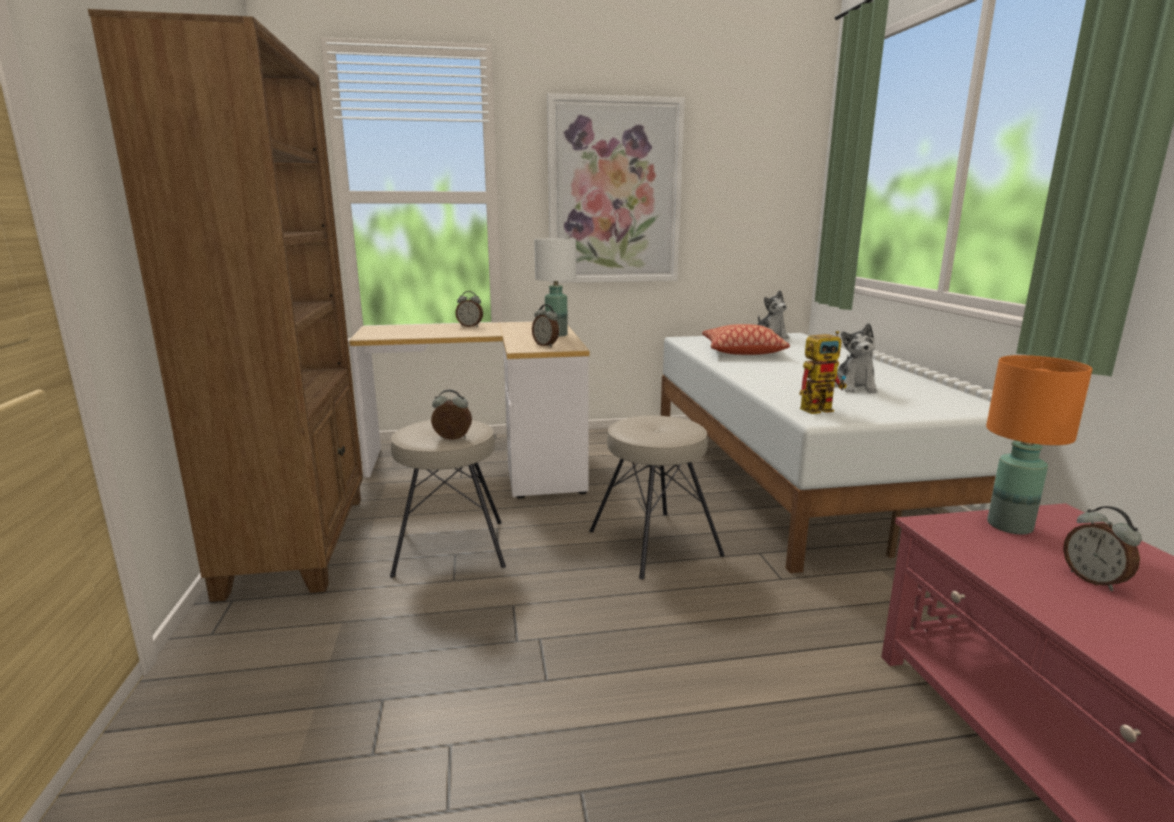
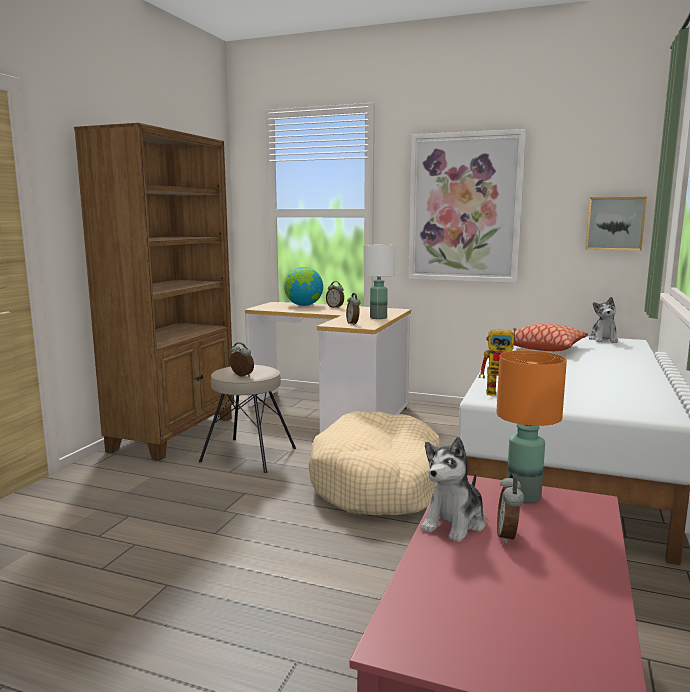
camera: 30 degrees right, 5 degrees down
(422, 327) = (303, 305): none -> globe
(653, 543) = (378, 483): beige stool -> beige dog bed
(771, 211) = (615, 223): none -> picture
(854, 387) = (577, 384): plush toy -> plush toy (454, 523)

